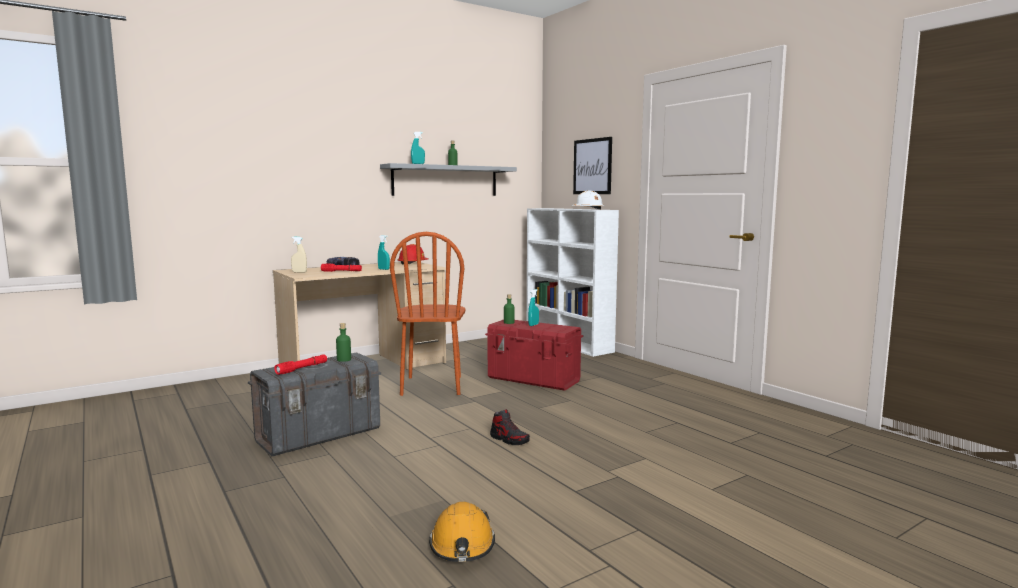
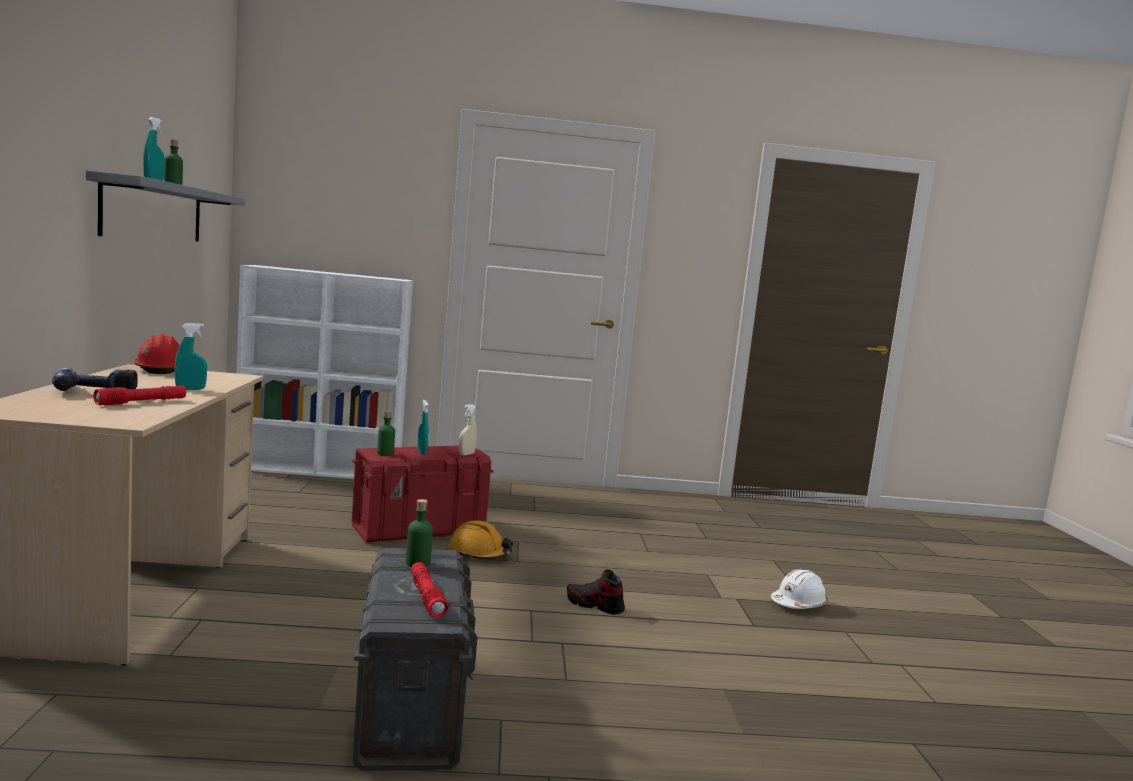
camera: 60 degrees left, 0 degrees up
(299, 272) = (60, 413): beige spray bottle -> beige spray bottle (466, 454)
(432, 386) = (332, 578): brown chair -> none
(462, 546) = (837, 714): orange hard hat -> orange hard hat (479, 553)
(509, 439) = (594, 605): shoe -> shoe turned 135 degrees counterclockwise
(588, 209) = (371, 276): white hard hat -> white hard hat (798, 604)
(592, 166) = (357, 213): picture -> none

